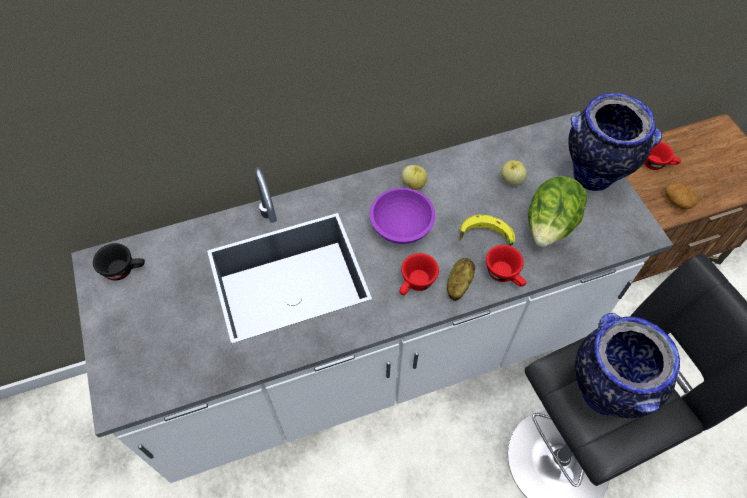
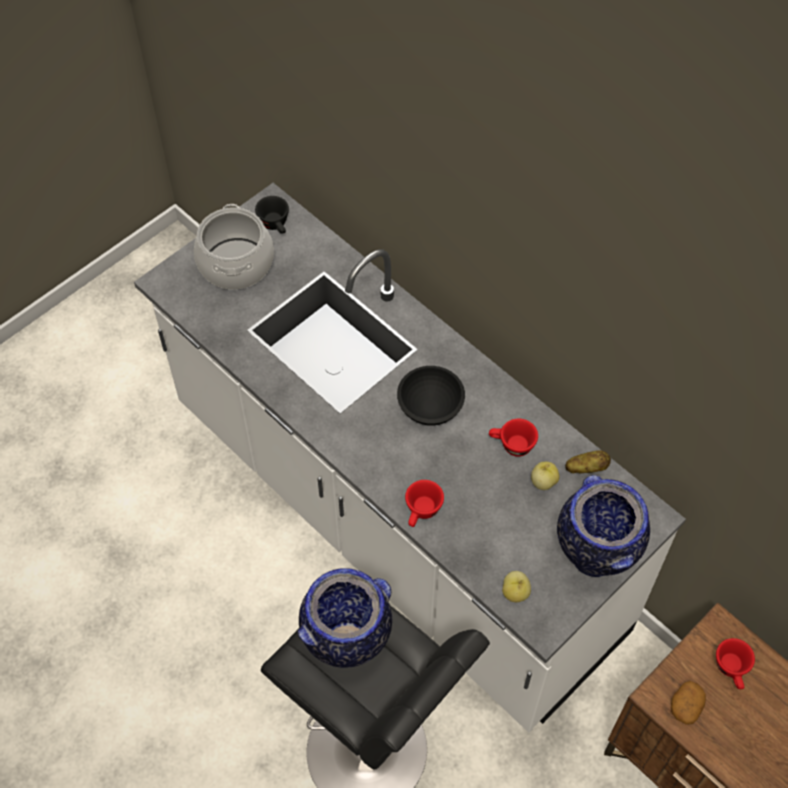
camera: 65 degrees right, 0 degrees up
(145, 322) = (236, 264): none -> cooking pot
(400, 227) = (429, 405): purple bowl -> black bowl
(414, 184) = (487, 397): apple -> apple (515, 592)
(415, 284) = (372, 442): red cup -> red cup (511, 445)
(458, 284) = (391, 476): potato -> potato (586, 468)
(485, 238) = (457, 482): banana -> none
(549, 226) = (503, 534): lettuce -> none

